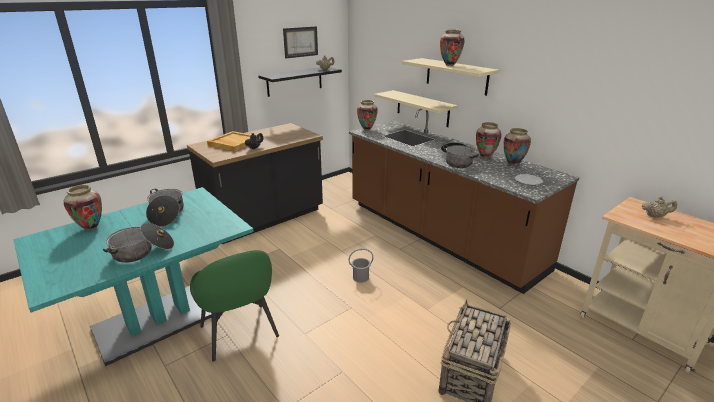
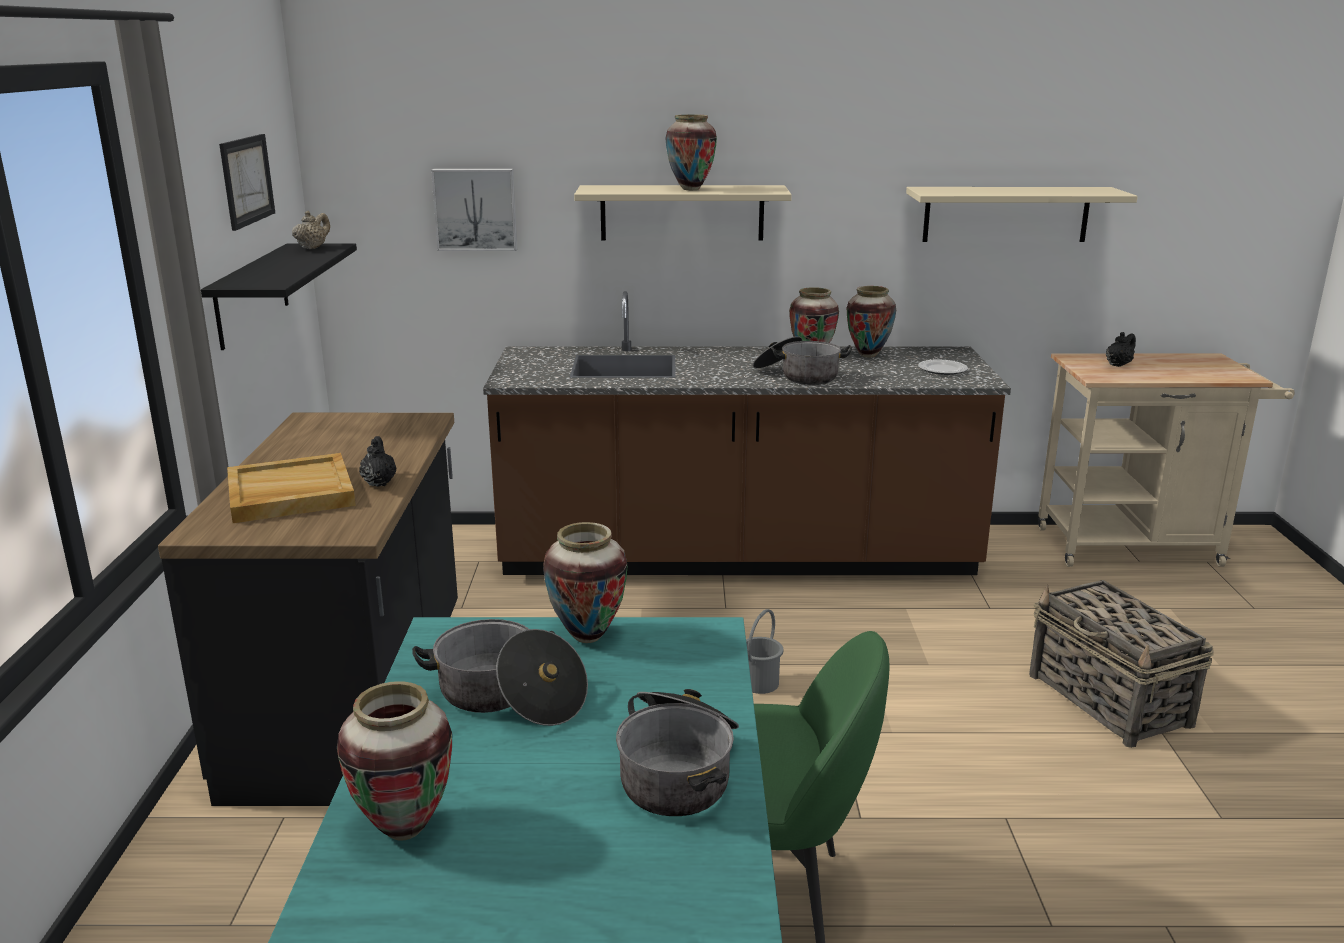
camera: 50 degrees left, 5 degrees down
(367, 129) = (508, 374): vase -> vase (587, 636)
(390, 63) = (475, 209): none -> picture
(422, 108) = (594, 299): beige shelf -> beige shelf (1006, 214)
(655, 216) = (1118, 365): beige teapot -> black teapot

